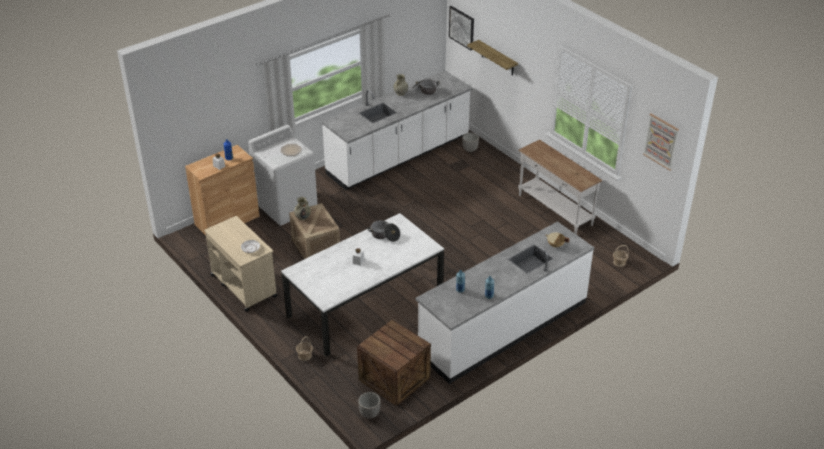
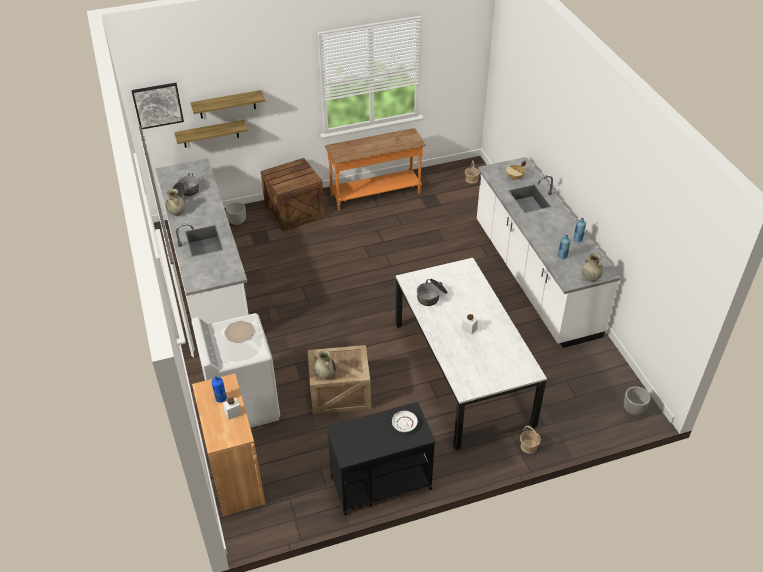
camera: 70 degrees left, 5 degrees up
(243, 285) = (380, 482): beige cart -> black cart
(394, 379) = (586, 377): crate -> crate (294, 211)
(440, 310) = (590, 278): none -> beige vase
(485, 73) = (210, 134): none -> shelf
(554, 210) = (376, 195): white console table -> orange console table
(661, 141) = (464, 48): picture -> none

